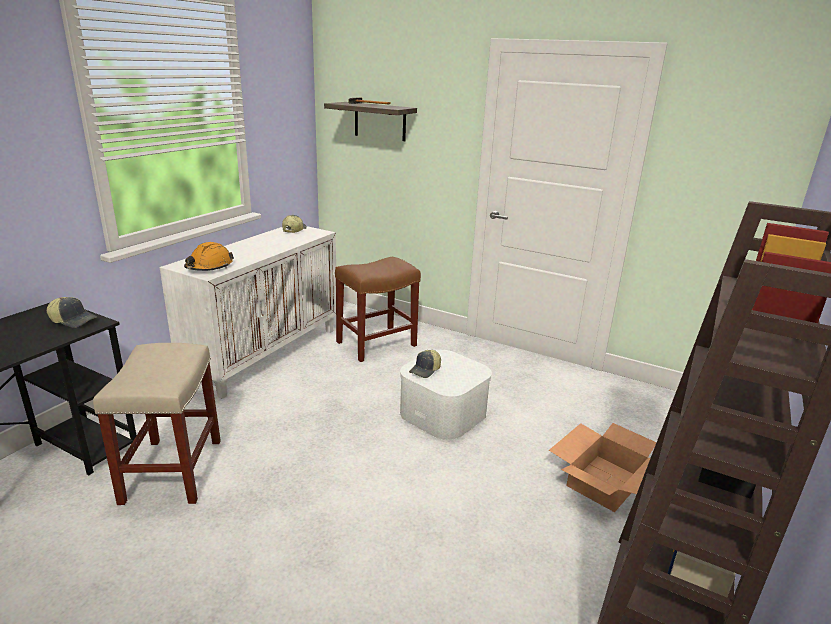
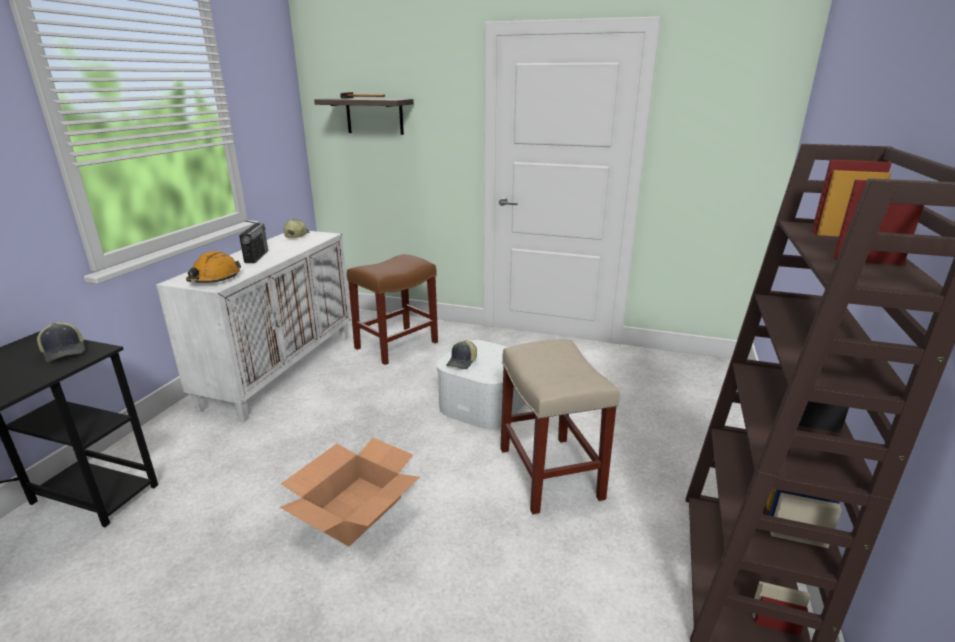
camera: 10 degrees left, 0 degrees up
(73, 320) = (65, 351): cap -> cap turned 45 degrees clockwise
(172, 471) = (206, 507): beige stool -> beige stool (551, 474)
(251, 248) = (256, 257): none -> radio
(604, 482) = (655, 447): cardboard box -> cardboard box (354, 509)

